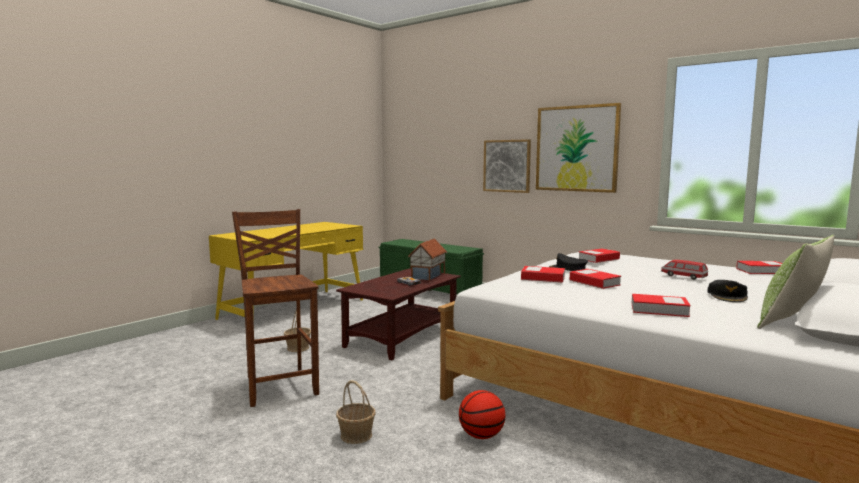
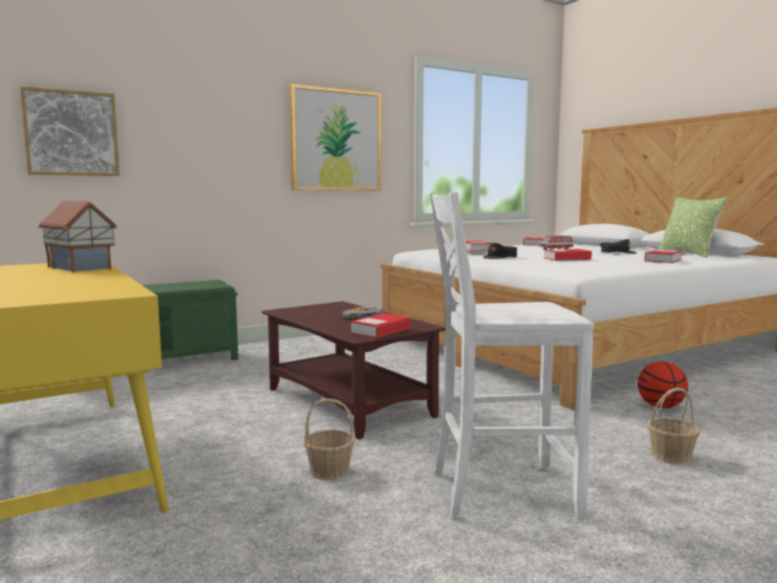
camera: 70 degrees left, 0 degrees up
(280, 385) = (499, 492): brown chair -> white chair
(428, 276) = (330, 308): toy house -> toy house (82, 267)
(507, 166) = (246, 158): picture -> picture (71, 133)
(543, 278) = (545, 262): book -> book (380, 331)

